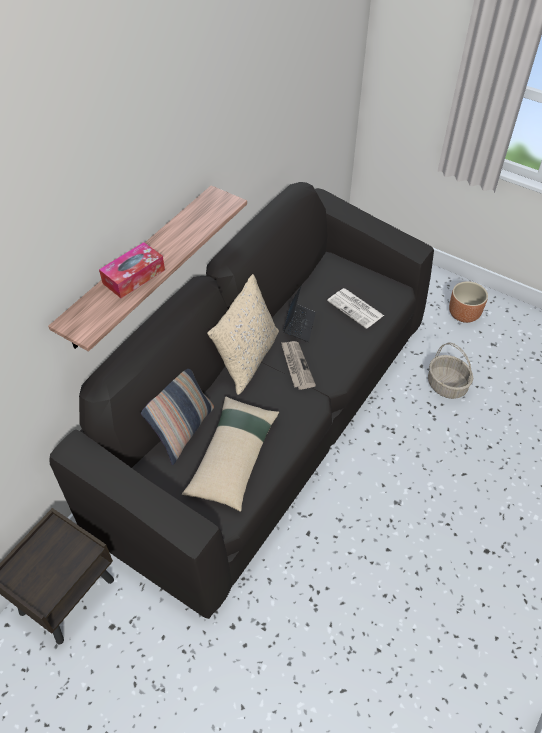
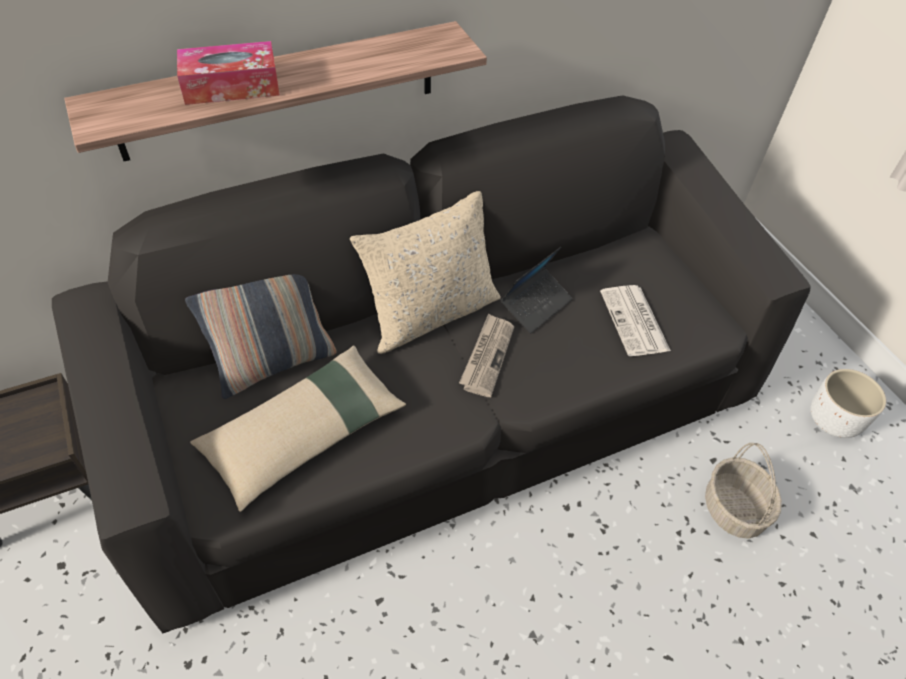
camera: 30 degrees right, 0 degrees up
(464, 314) = (833, 420): brown planter -> white planter

